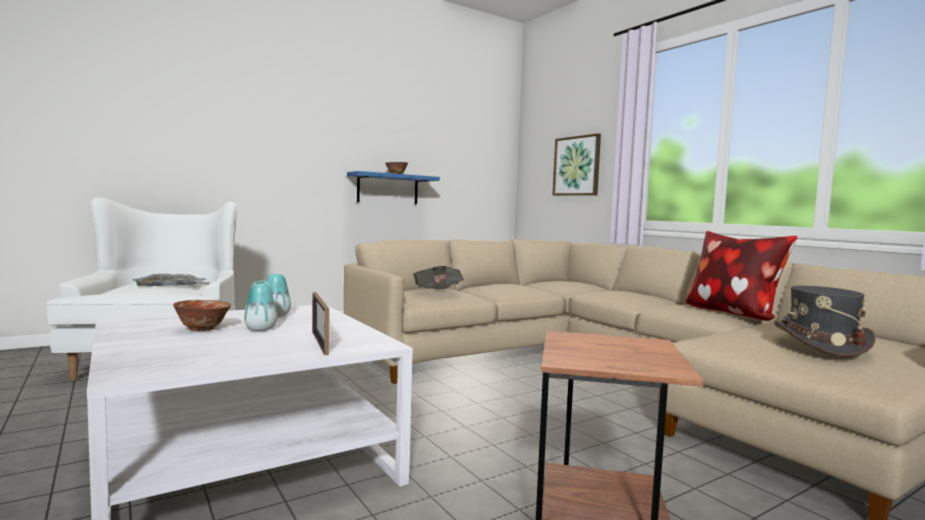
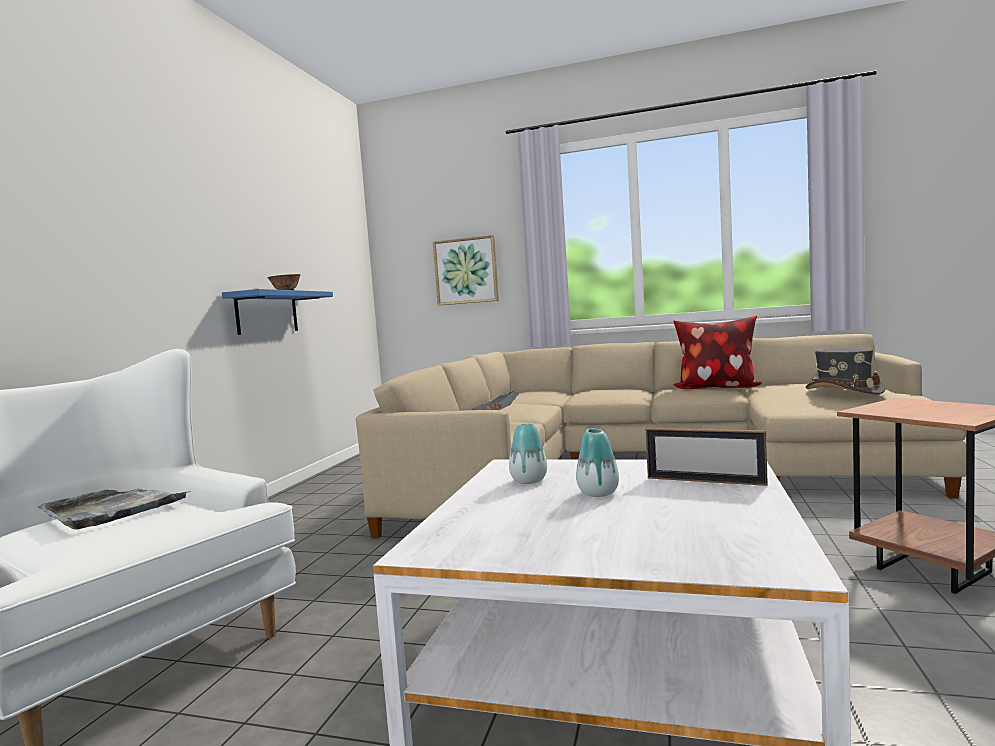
camera: 40 degrees left, 0 degrees up
(202, 329) = (556, 515): bowl -> none

